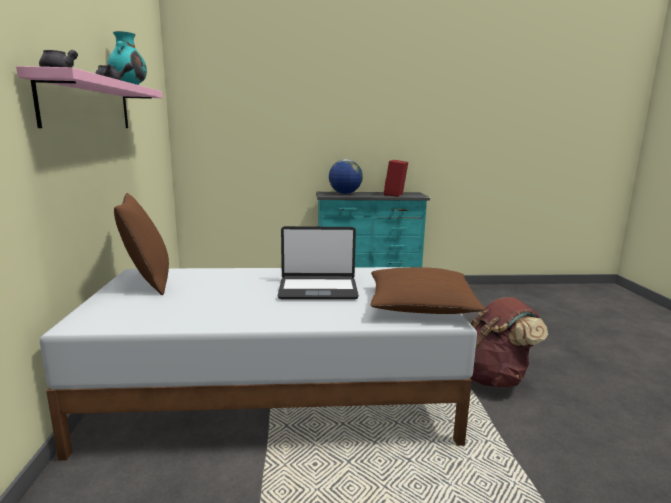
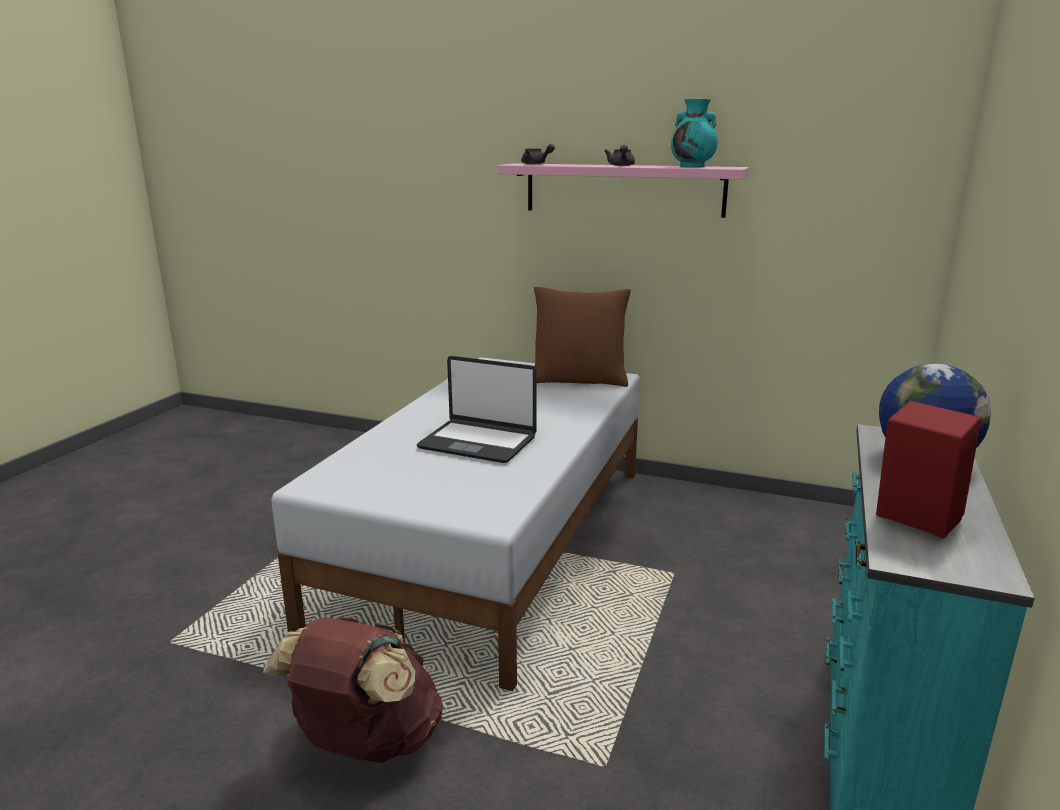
camera: 115 degrees right, 5 degrees up
(318, 289) = (478, 442): laptop -> laptop turned 90 degrees counterclockwise
(420, 305) = (363, 483): brown pillow -> none

